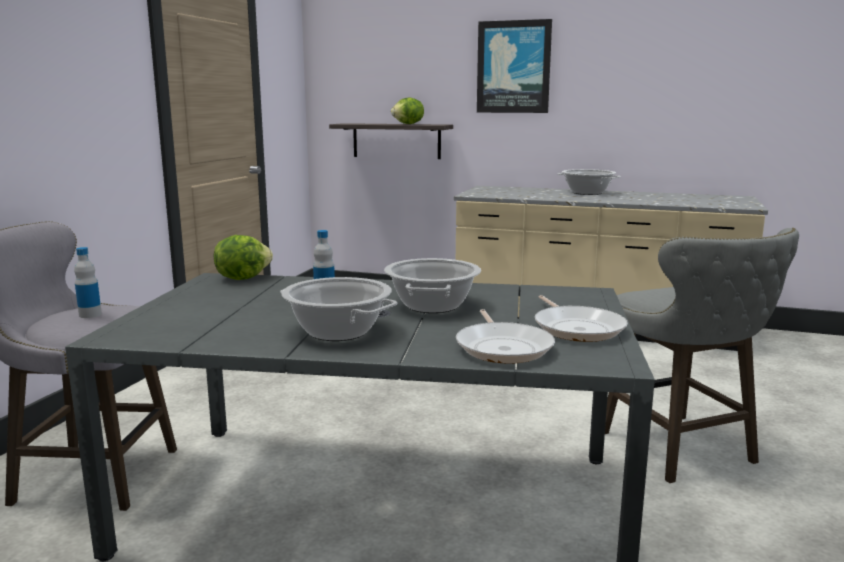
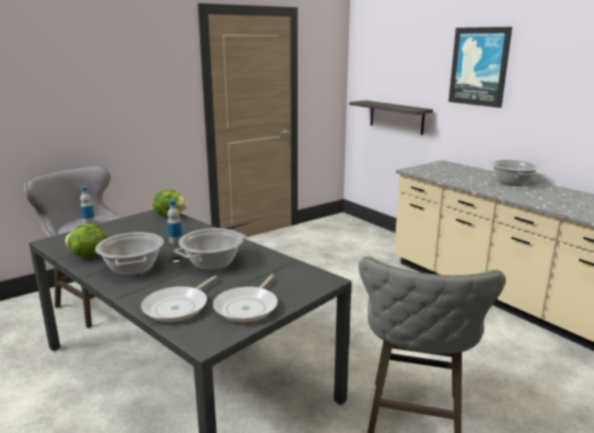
camera: 35 degrees right, 5 degrees up
(408, 124) = (400, 106): lettuce -> lettuce (88, 256)

